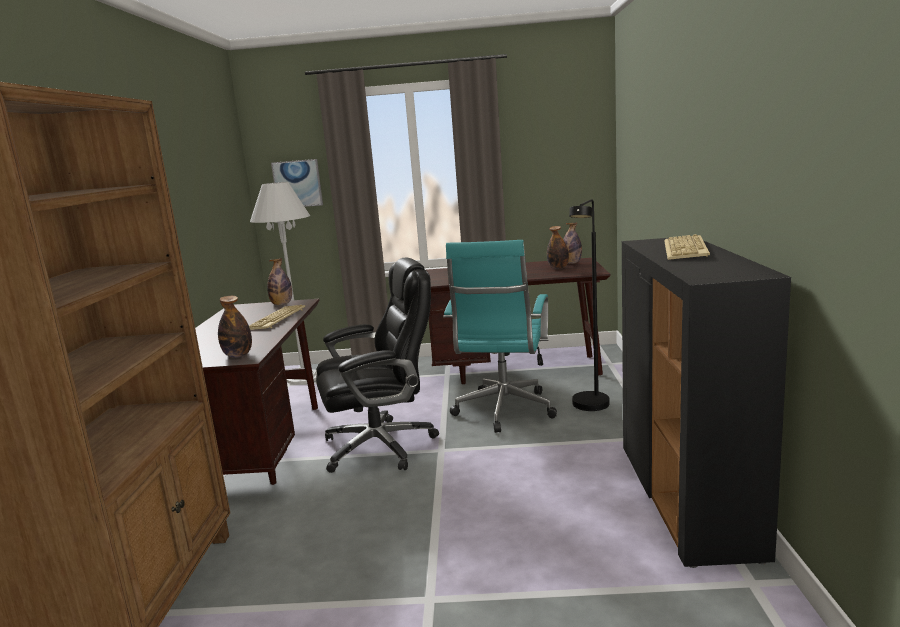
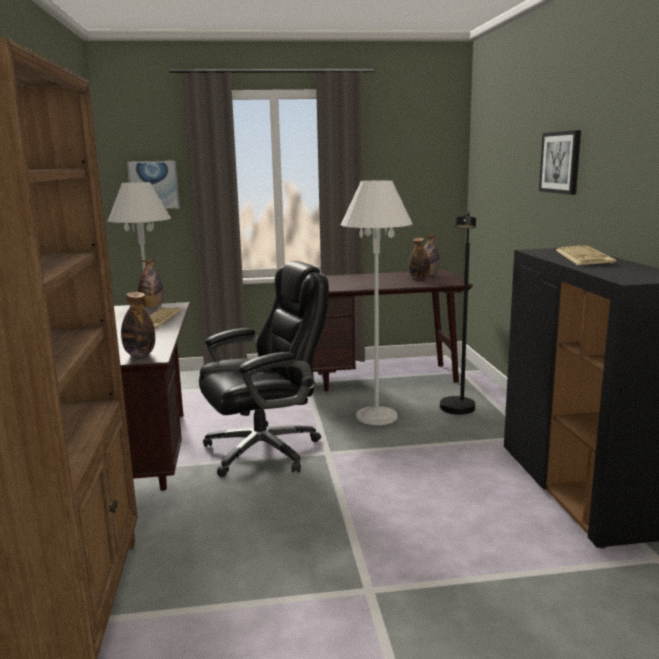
camera: 10 degrees left, 0 degrees up
(503, 412) = (376, 416): turquoise office chair -> white floor lamp
(680, 144) = (561, 162): none -> picture

